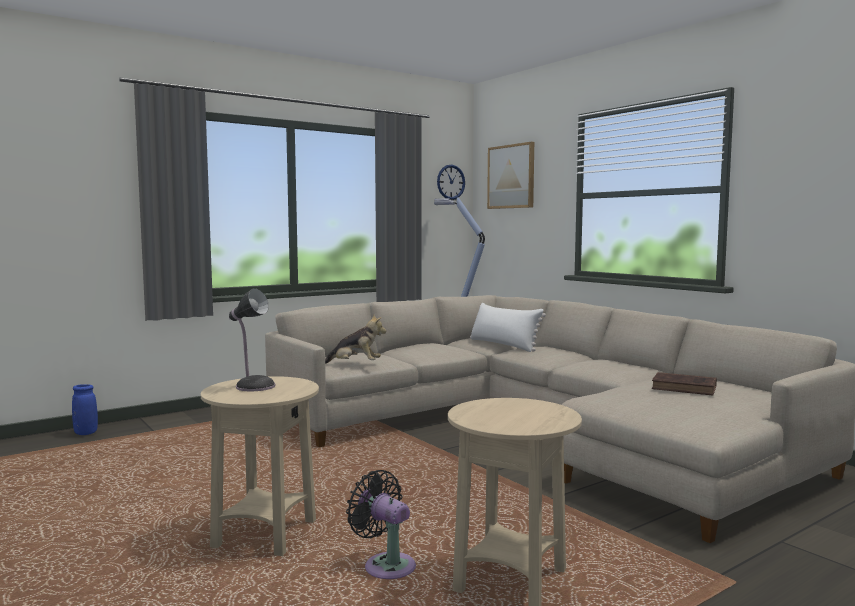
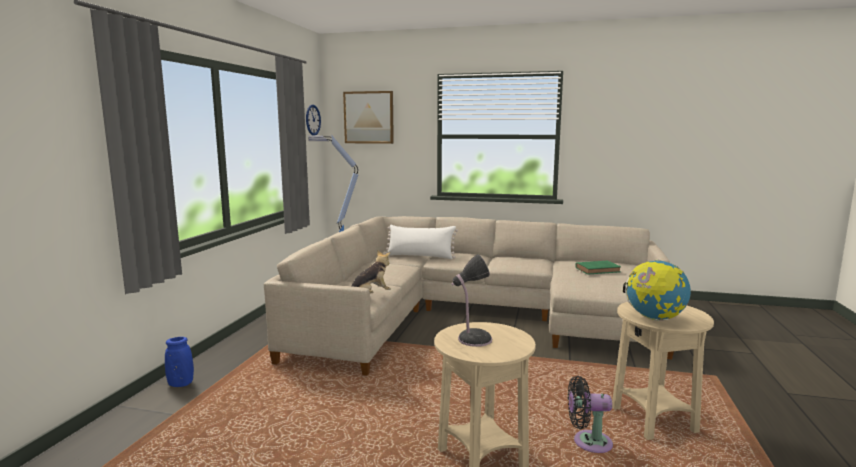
camera: 40 degrees left, 5 degrees up
(85, 433) = (89, 445): blue vase -> blue vase (181, 384)
(481, 414) = (654, 318): none -> globe
(686, 388) = (598, 270): brown book -> green book

